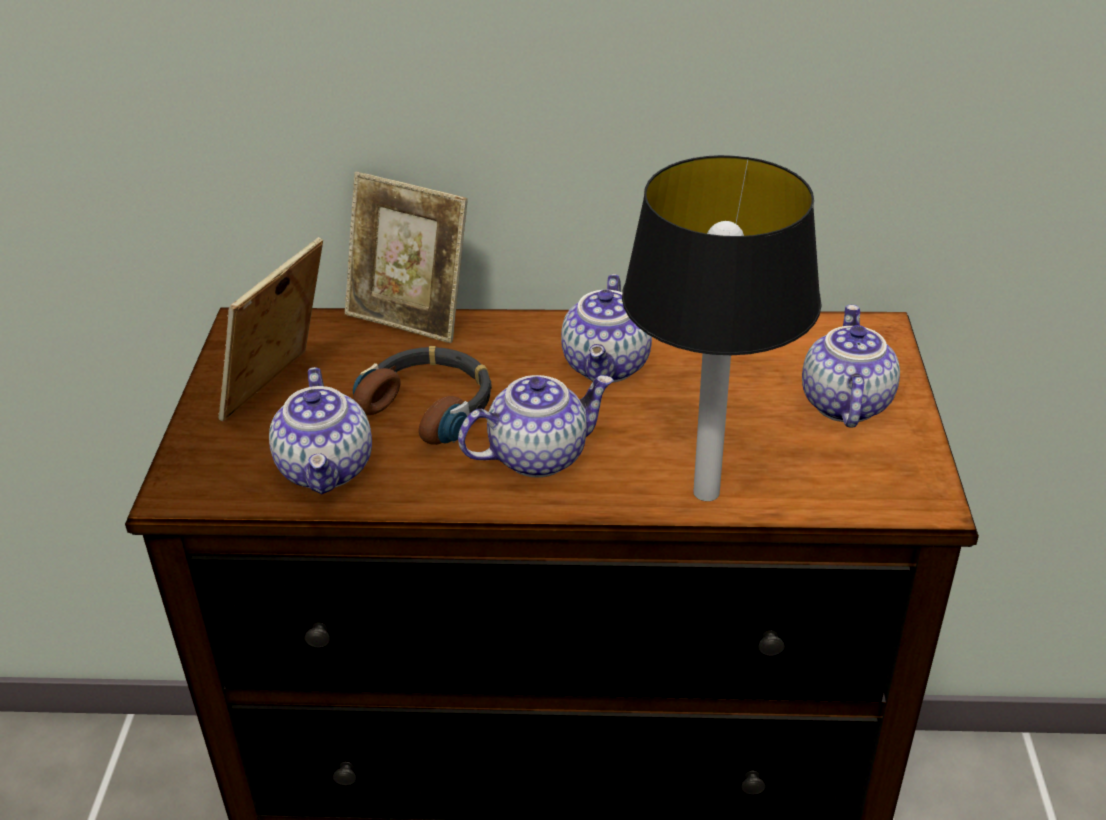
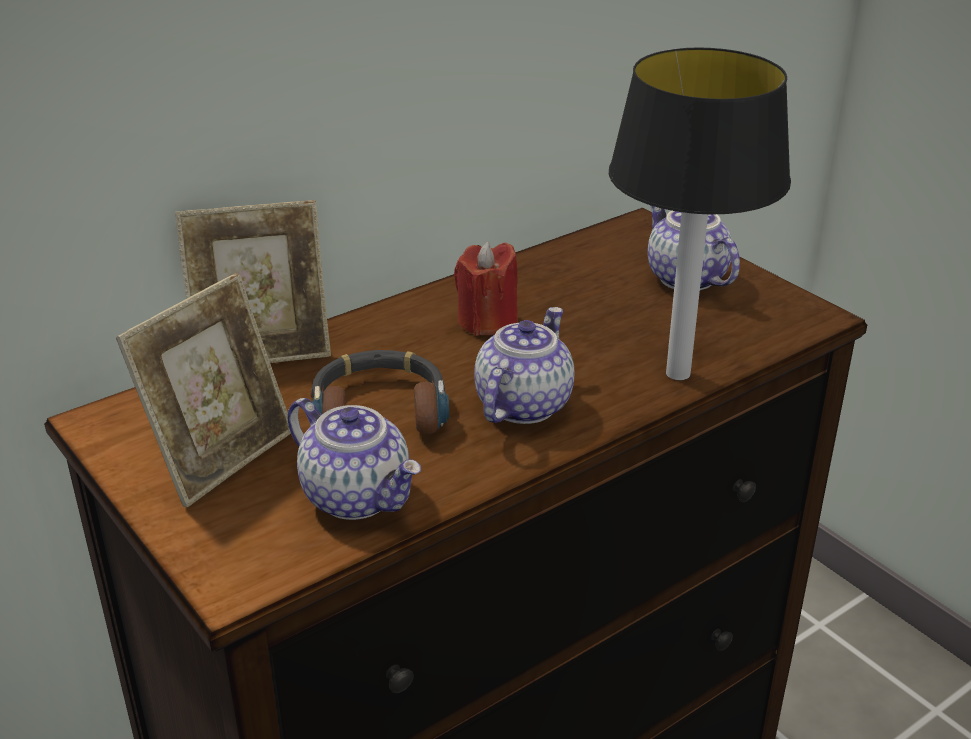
camera: 40 degrees left, 5 degrees down
(281, 392) = (222, 458): picture frame -> picture frame turned 135 degrees counterclockwise
(608, 366) = (487, 321): teapot -> red candle

